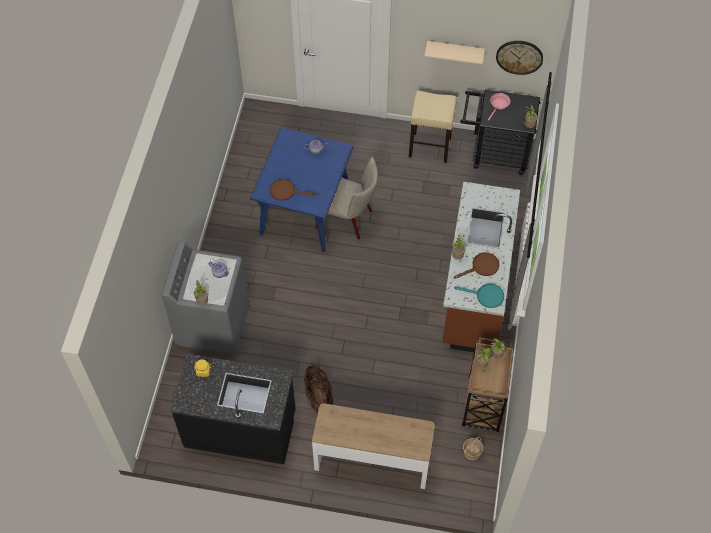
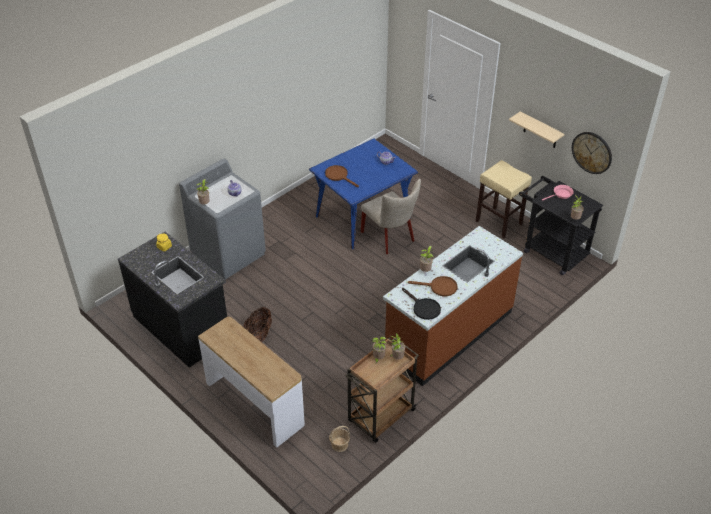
camera: 35 degrees right, 15 degrees down
(485, 296) = (423, 308): turquoise frying pan -> black frying pan

